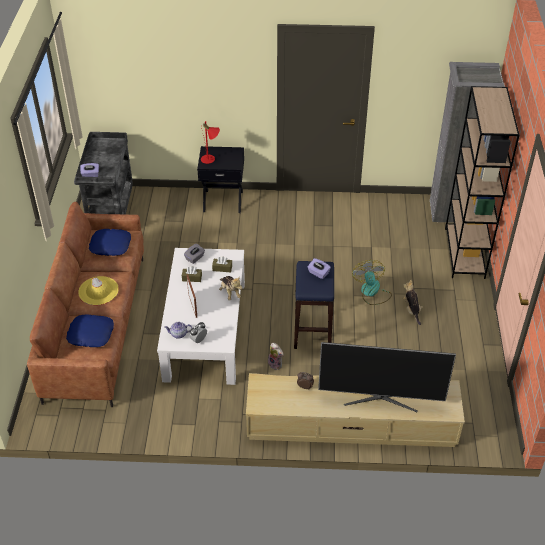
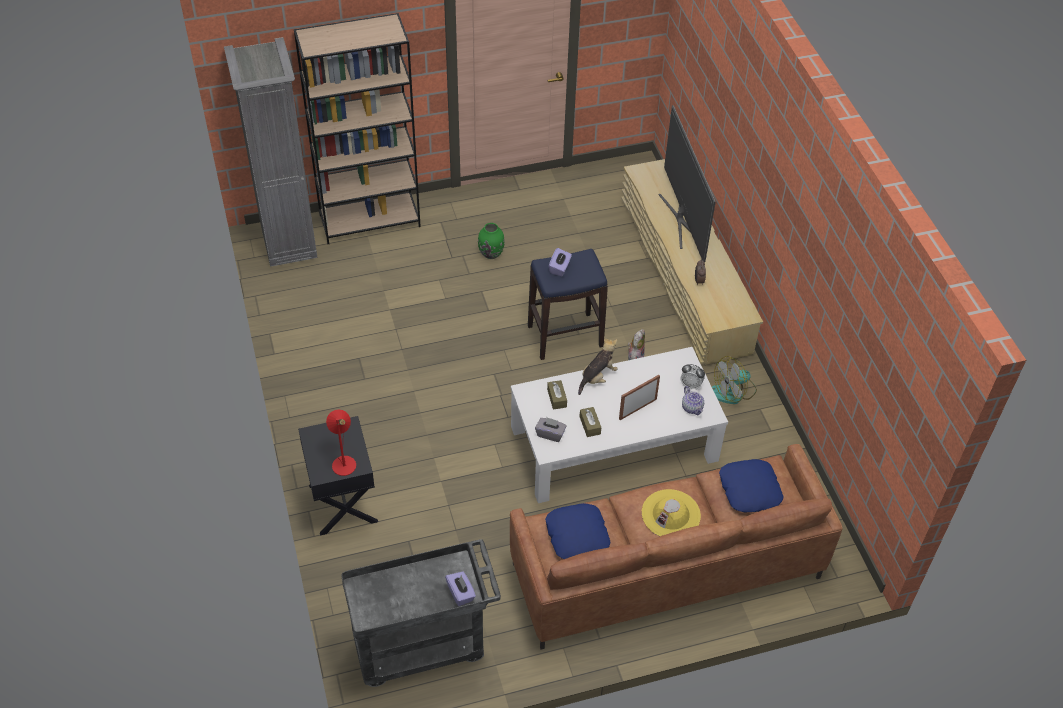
camera: 110 degrees left, 5 degrees up
(372, 292) = (475, 294): fan -> fan (733, 391)
(411, 310) = (491, 253): plush toy -> green vase

